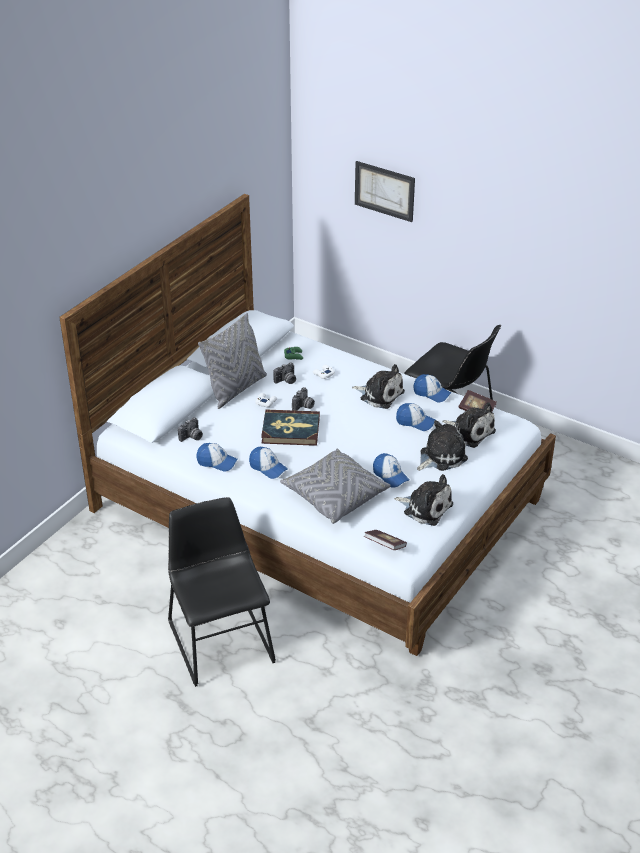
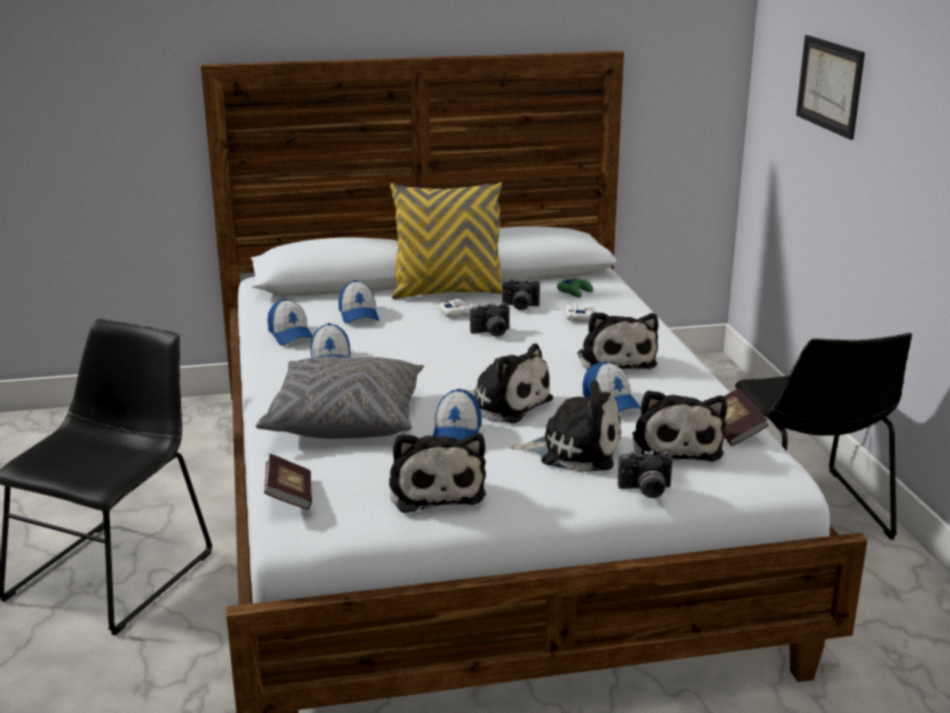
camera: 45 degrees right, 15 degrees down
(192, 437) = (313, 308): camera -> camera (645, 491)
(236, 389) = (447, 292): grey pillow -> yellow pillow
(290, 430) = (429, 343): book -> none
(377, 447) = (504, 403): none -> plush toy
(431, 393) = (695, 387): cap -> cap (358, 315)

